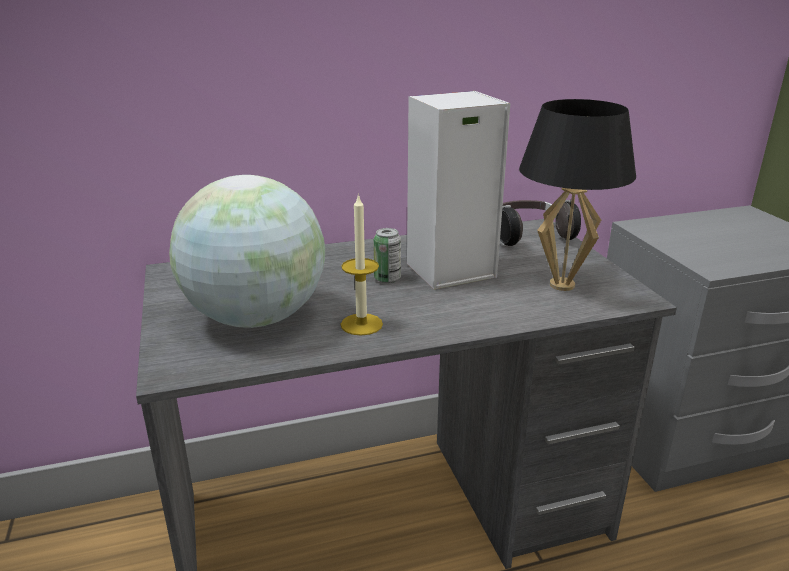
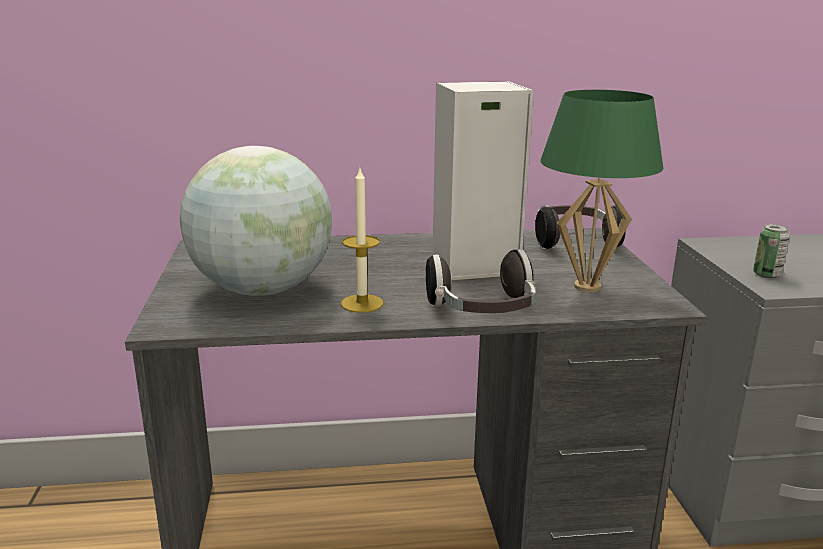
camera: 10 degrees right, 5 degrees down
(387, 279) = (406, 268): can -> can (766, 274)
(480, 323) = (483, 312): none -> headphones
(561, 285) = (587, 286): black table lamp -> green table lamp

